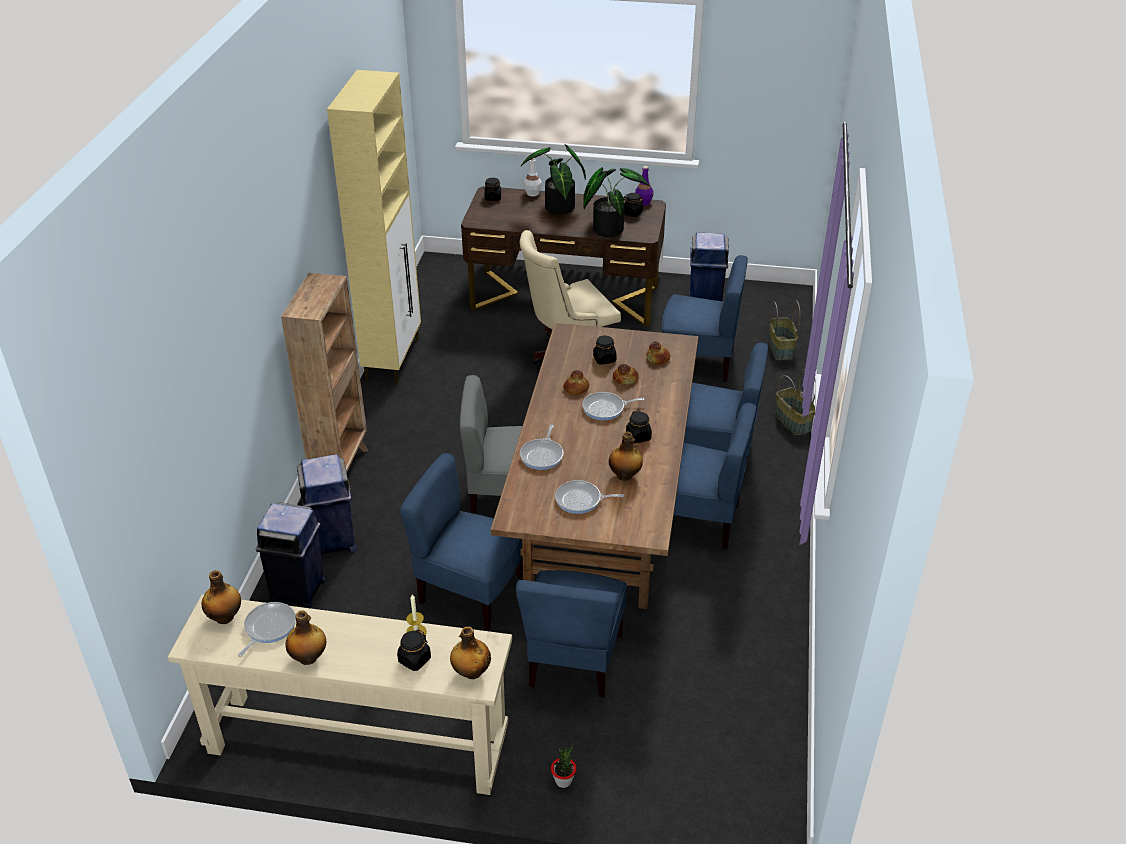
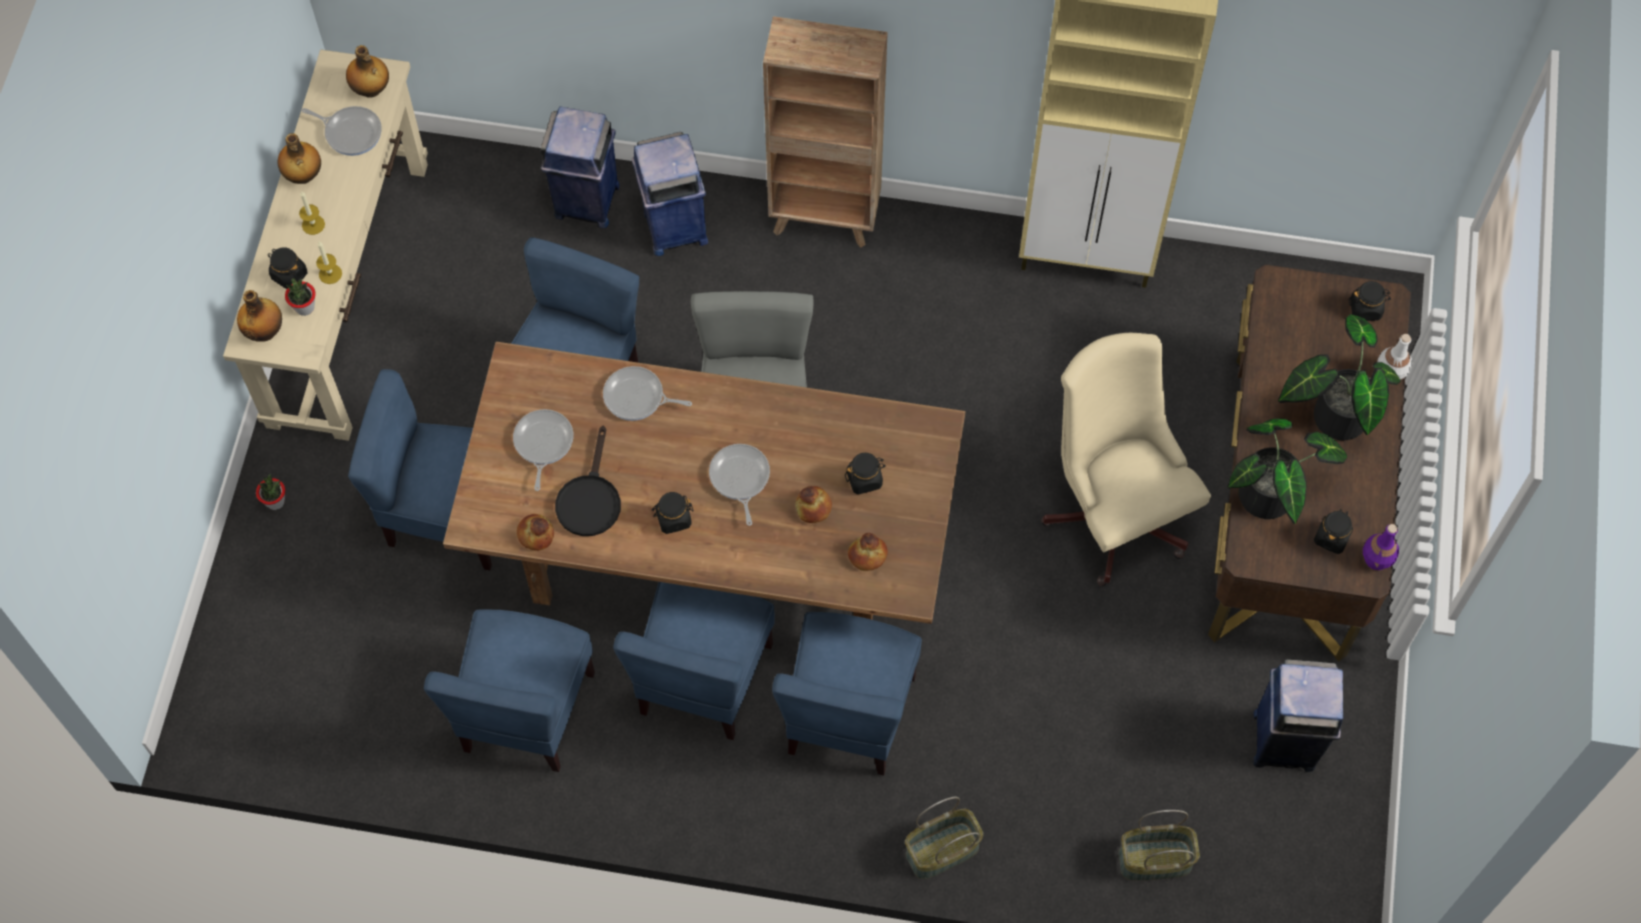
camera: 90 degrees right, 25 degrees up
(363, 647) = (313, 224): none -> candle
(449, 646) = (305, 307): none -> potted plant
(576, 389) = (788, 440): bread -> bread (535, 534)
(625, 476) = (589, 498): bottle -> black frying pan
(698, 362) = (1103, 715): blue chair -> blue chair (526, 712)

